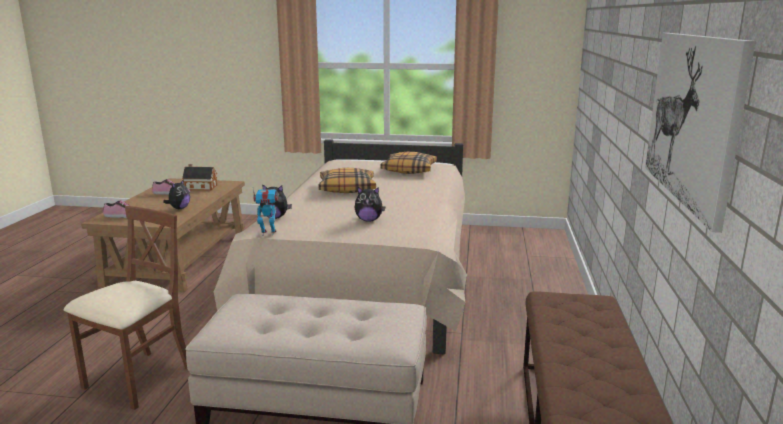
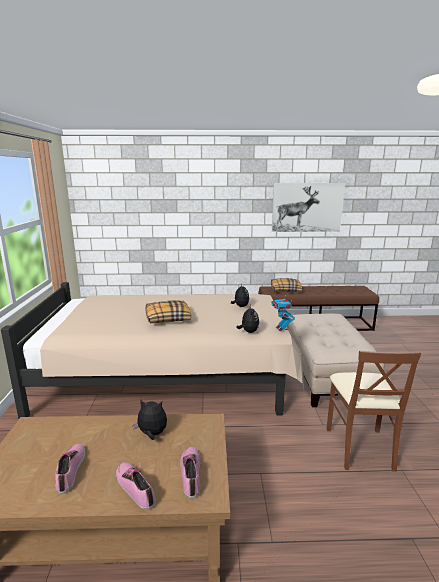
camera: 100 degrees left, 0 degrees up
(135, 205) = (135, 487): none -> shoe
(138, 379) = (360, 447): brown chair -> brown chair turned 105 degrees counterclockwise
(200, 187) = (42, 449): toy house -> none
(409, 170) = (109, 304): pillow -> pillow (285, 289)

